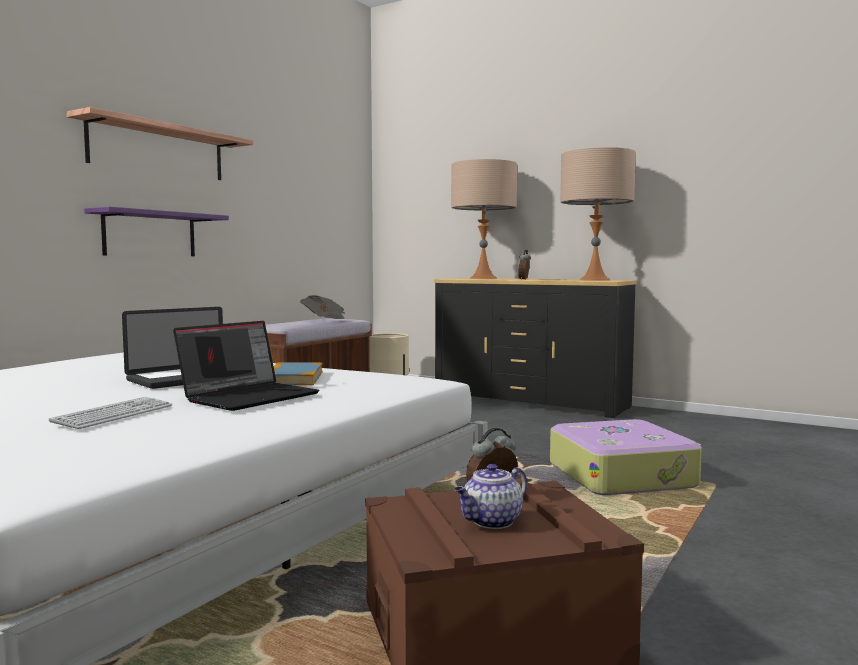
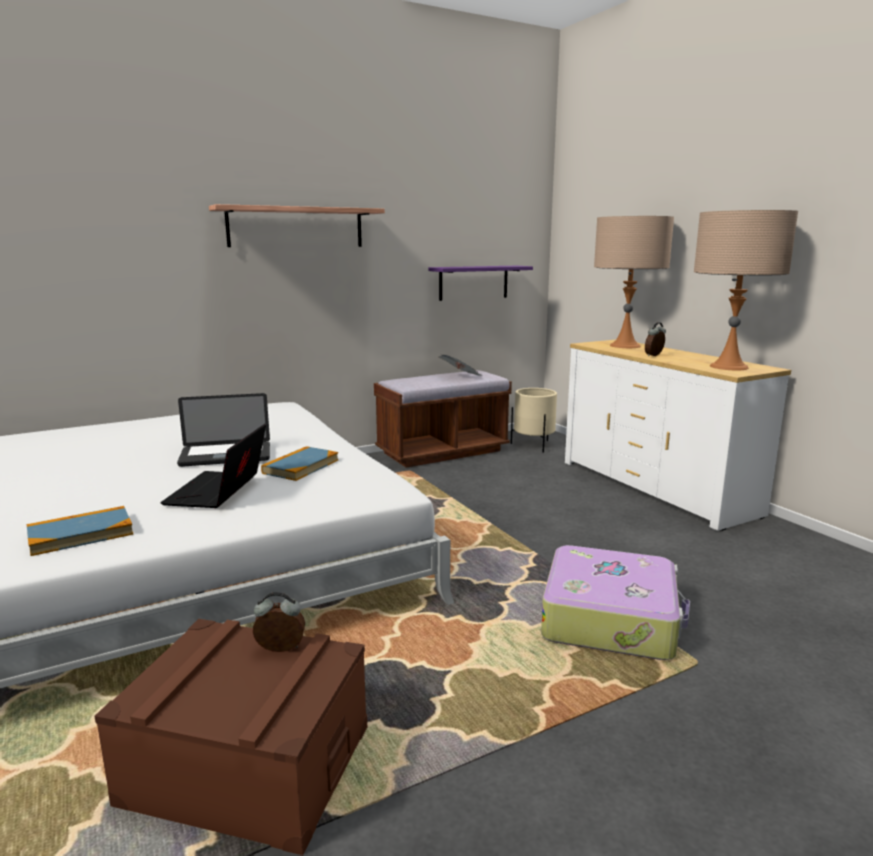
camera: 30 degrees right, 10 degrees up
(114, 415) = (102, 499): keyboard -> none
(150, 234) = (289, 302): purple shelf -> purple shelf (473, 282)
(157, 437) = (81, 534): none -> book
(250, 397) = (218, 491): laptop -> laptop turned 120 degrees clockwise
(491, 522) = (232, 681): teapot -> none
(530, 402) = (656, 487): black dresser -> white dresser

